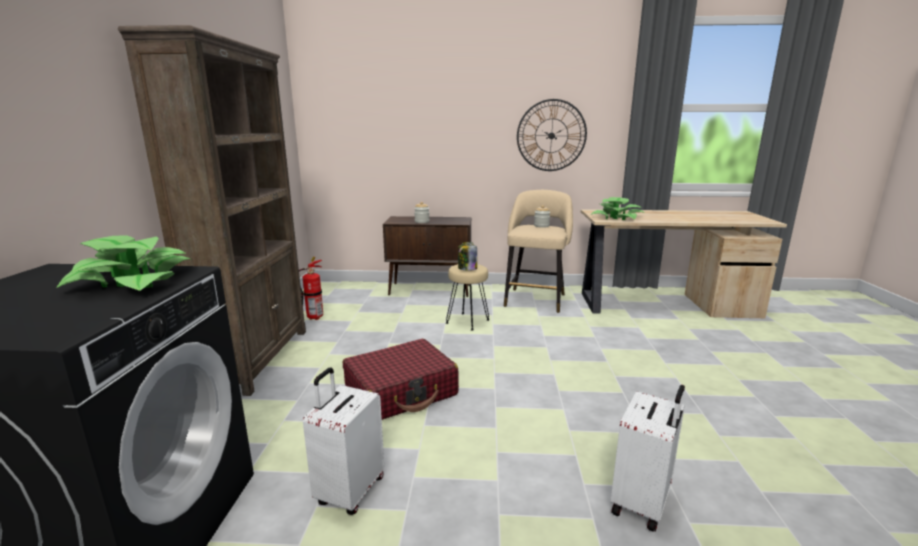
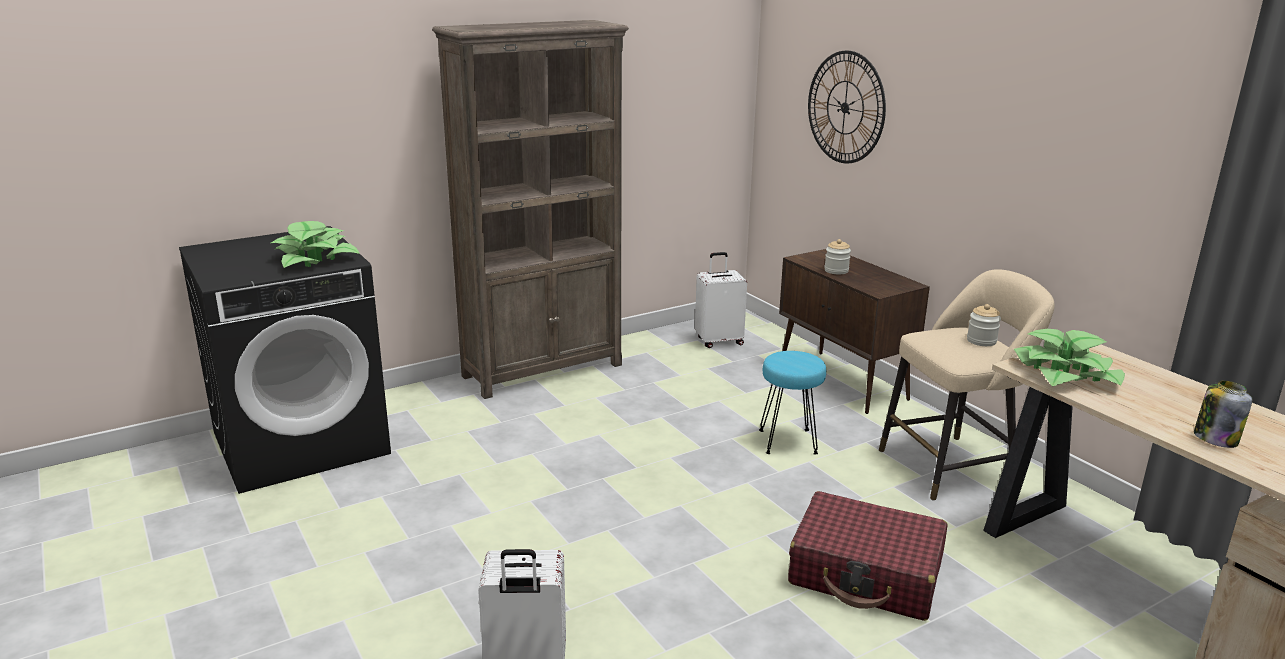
camera: 55 degrees right, 5 degrees up
(313, 318) = (654, 354): fire extinguisher -> none
(349, 491) = (408, 502): white suitcase -> white suitcase (719, 341)
(401, 392) = (572, 465): red suitcase -> red suitcase (866, 573)
(467, 269) = (787, 362): jar -> jar (1215, 438)
(468, 321) = (789, 442): beige stool -> turquoise stool
(551, 135) = (1078, 176): wall clock -> wall clock (845, 107)

